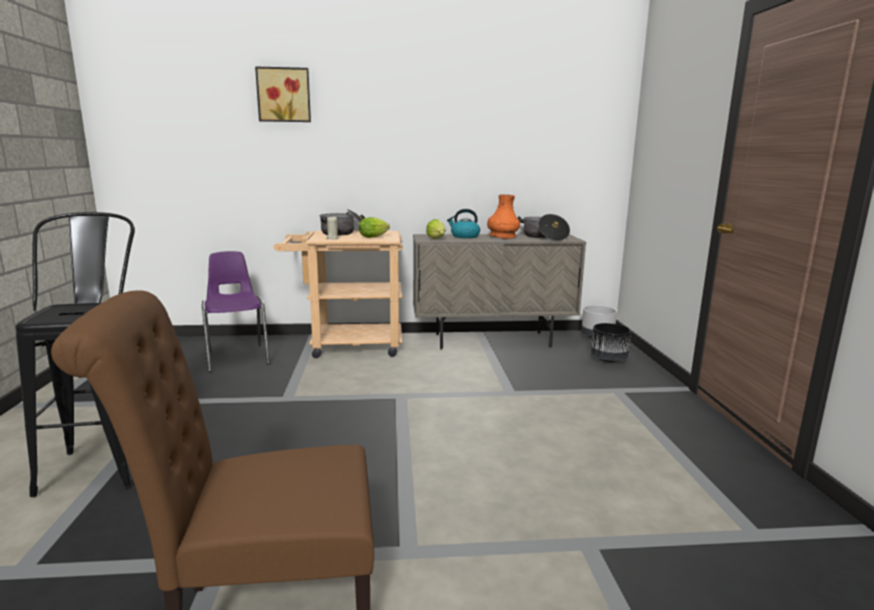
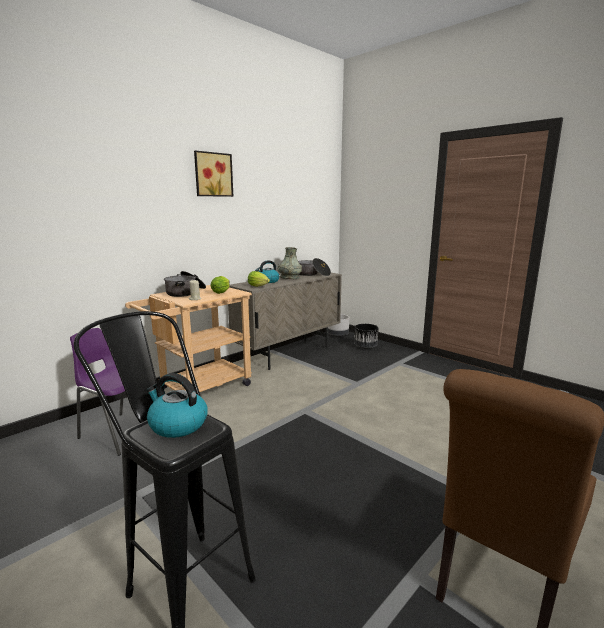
camera: 40 degrees left, 0 degrees up
(78, 310) = (177, 425): none -> kettle
(284, 95) = (111, 168): picture -> picture (212, 174)
(502, 236) = (289, 278): orange vase -> grey vase

